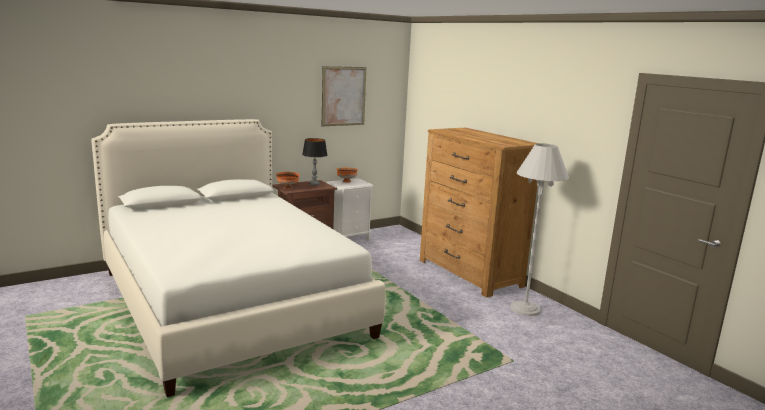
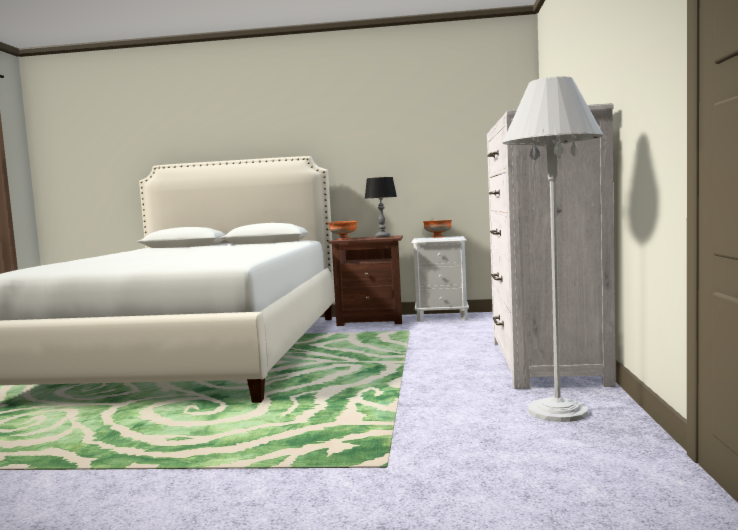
camera: 40 degrees right, 10 degrees down
(343, 96) = (433, 124): picture -> none
(469, 273) = (544, 361): brown dresser -> white dresser

